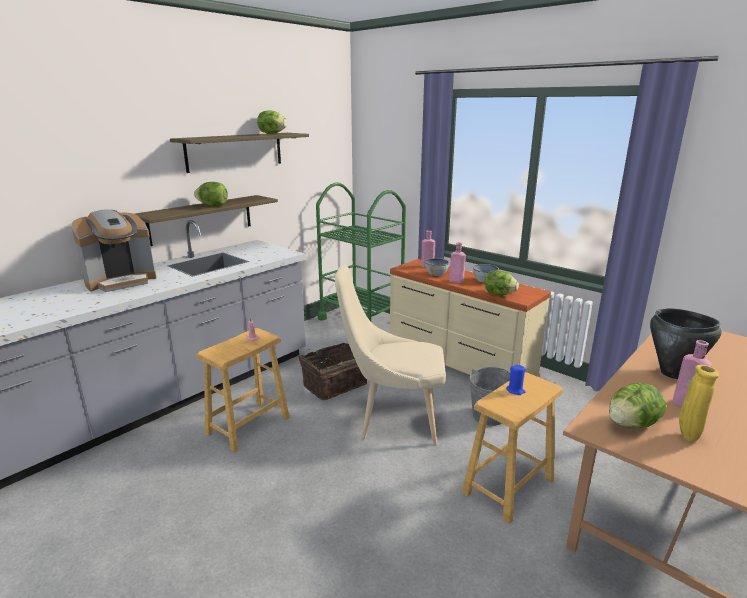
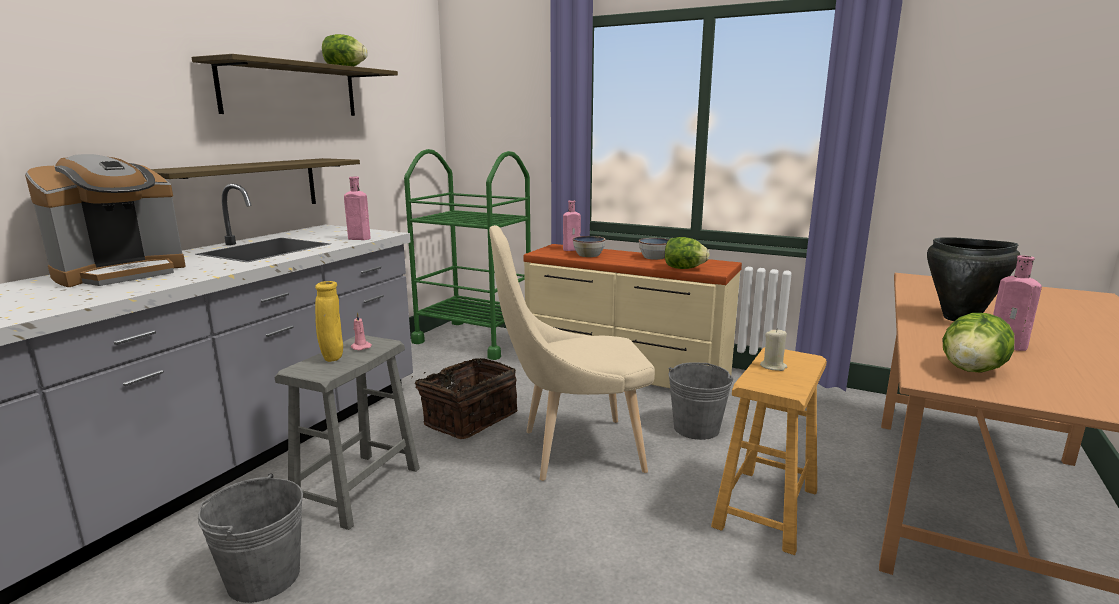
camera: 15 degrees left, 5 degrees down
(180, 473) = (263, 577): none -> grey bucket
(213, 205) = (265, 164): lettuce -> none
(248, 425) = (358, 489): brown stool -> grey stool
(455, 281) = (619, 260): pink bottle -> pink bottle (357, 238)
(515, 390) = (773, 366): blue candle -> beige candle
(687, 436) = (1044, 374): yellow vase -> yellow vase (332, 359)

